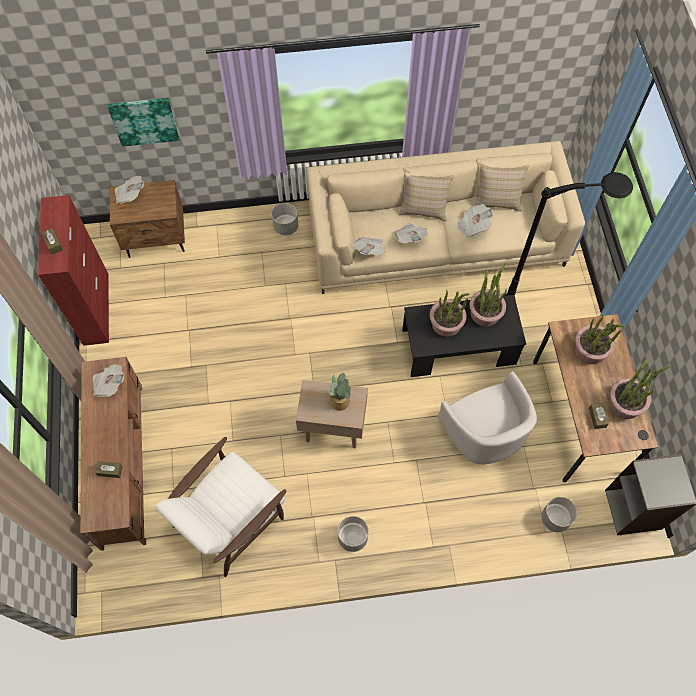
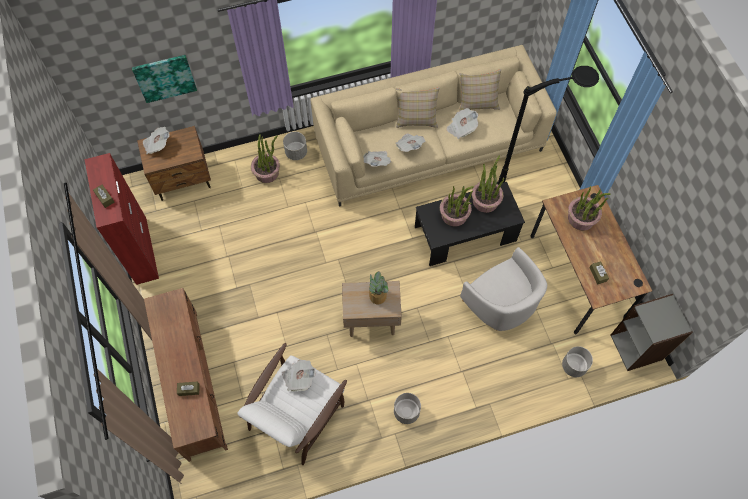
camera: 10 degrees left, 0 degrees up
(109, 384) = (173, 314): newspaper -> newspaper (299, 378)
(625, 403) = (618, 258): potted plant -> potted plant (267, 172)

